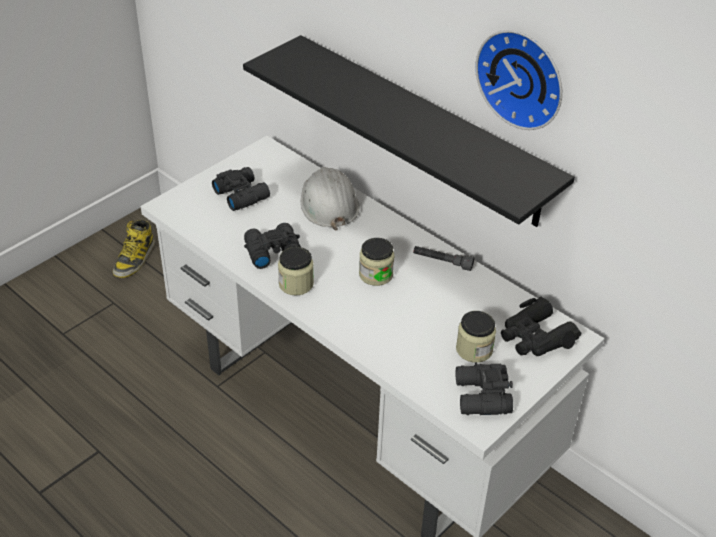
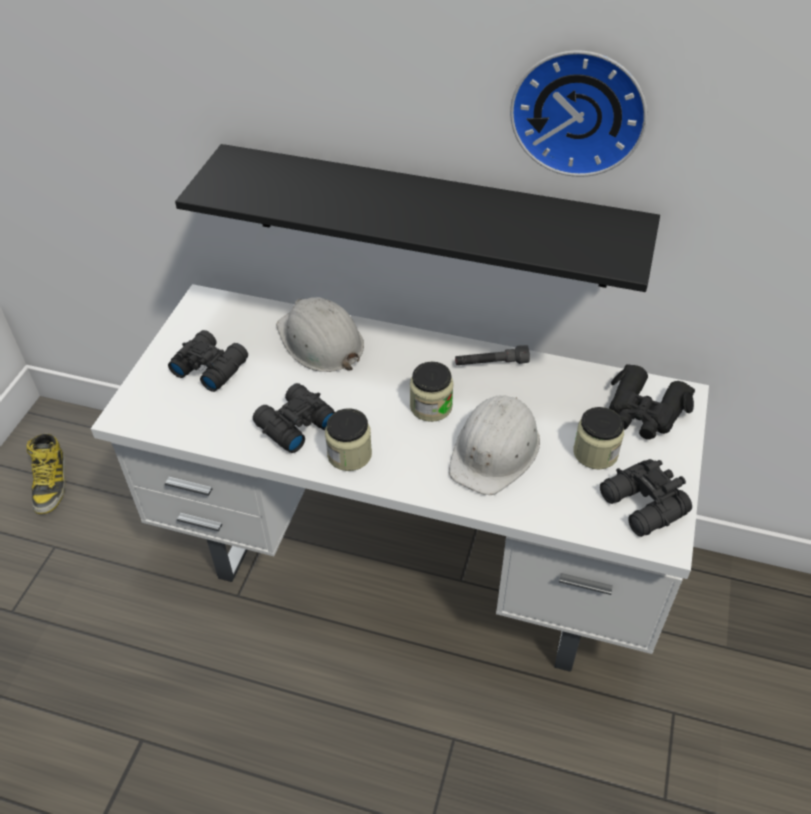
camera: 25 degrees left, 5 degrees up
(400, 320) = (495, 450): none -> white hard hat

